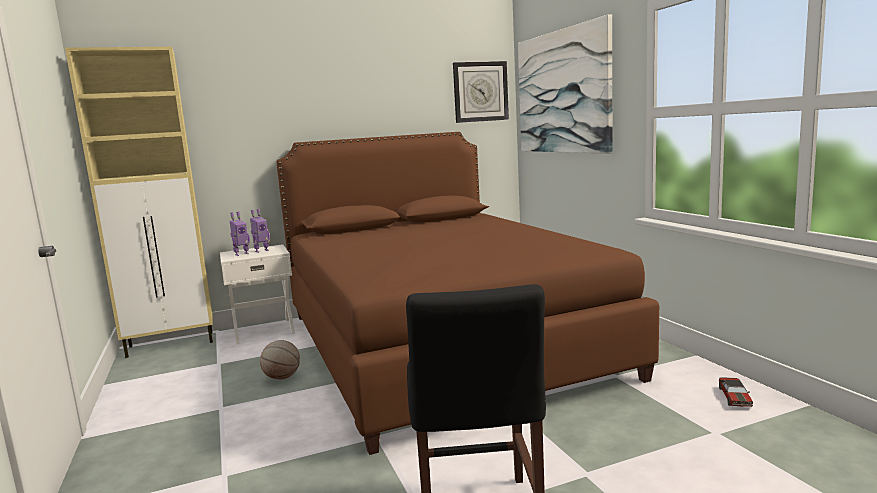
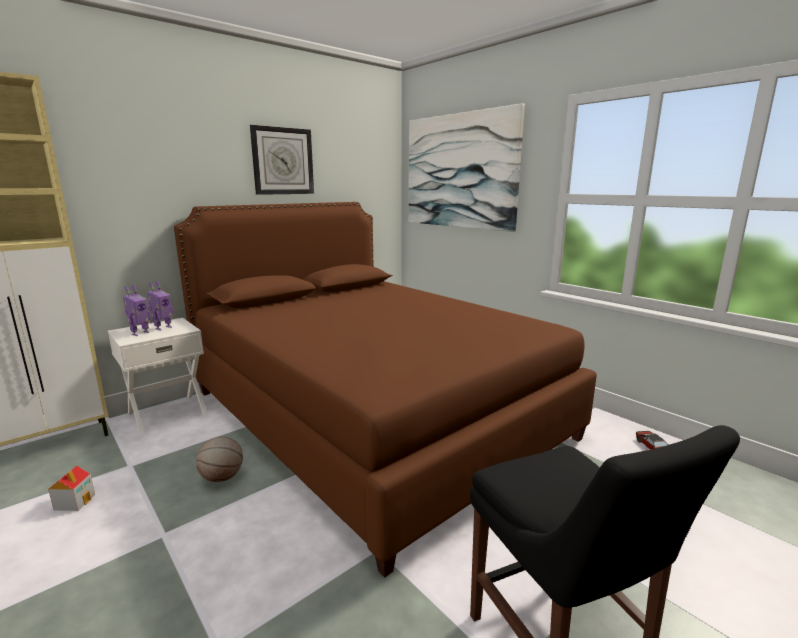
camera: 20 degrees left, 5 degrees up
(171, 381) = (75, 501): none -> toy house
(480, 92) = (373, 164): wall clock -> wall clock (283, 161)

